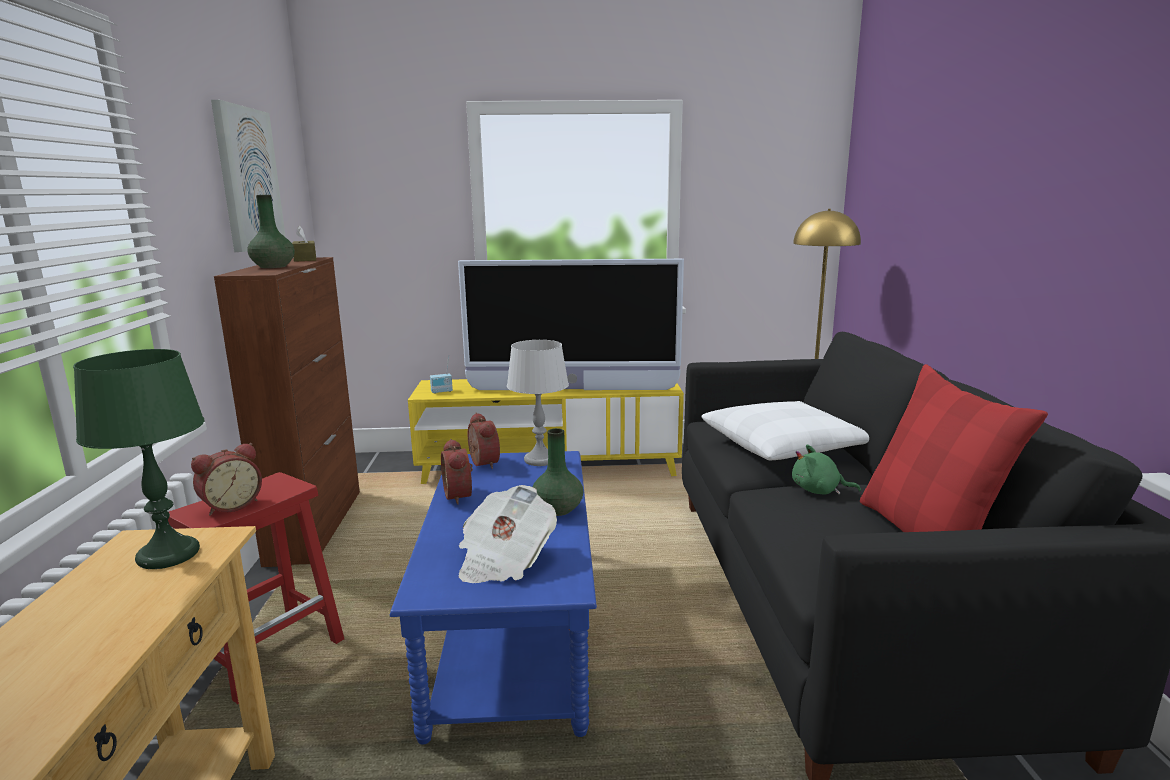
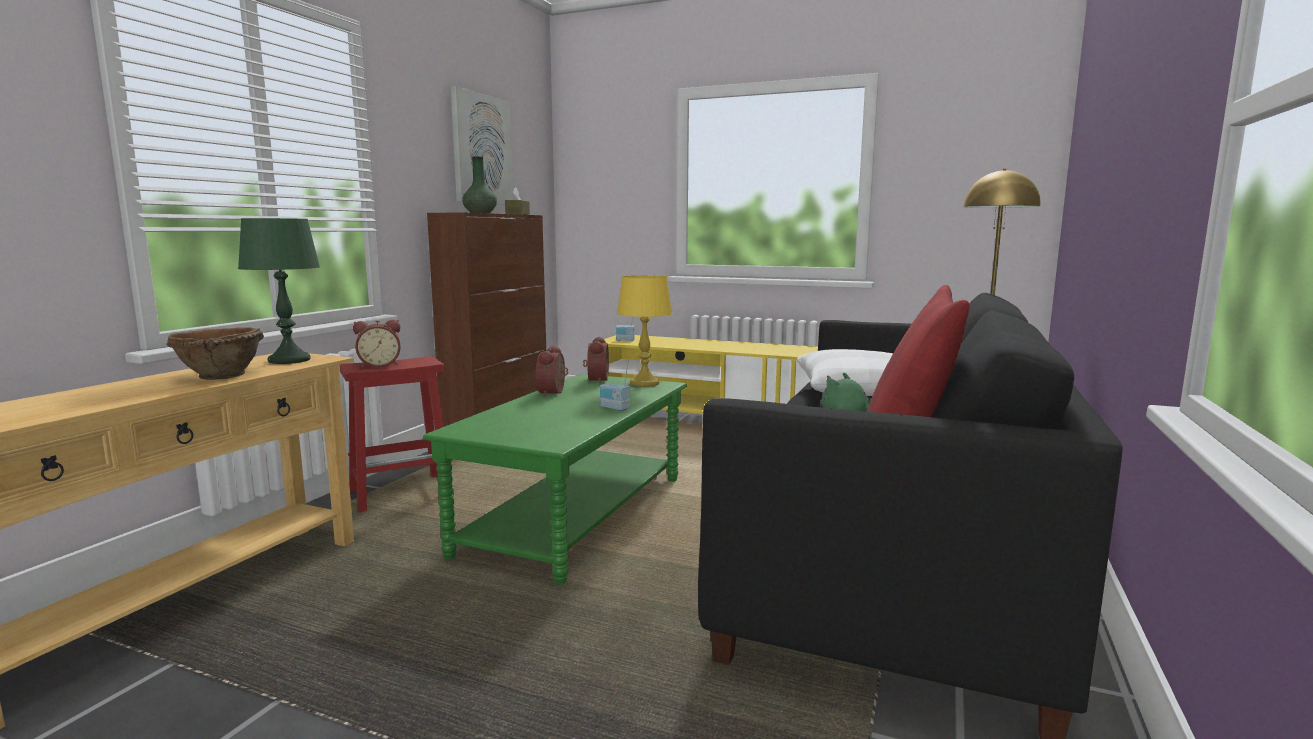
camera: 25 degrees right, 5 degrees down
(113, 626) = (220, 376): none -> brown bowl
(504, 560) = (532, 425): newspaper -> none
(511, 629) = (575, 515): blue coffee table -> green coffee table
(540, 459) = (645, 383): grey table lamp -> yellow table lamp
(558, 509) = (614, 408): green vase -> radio
(572, 389) = (736, 349): television -> none

